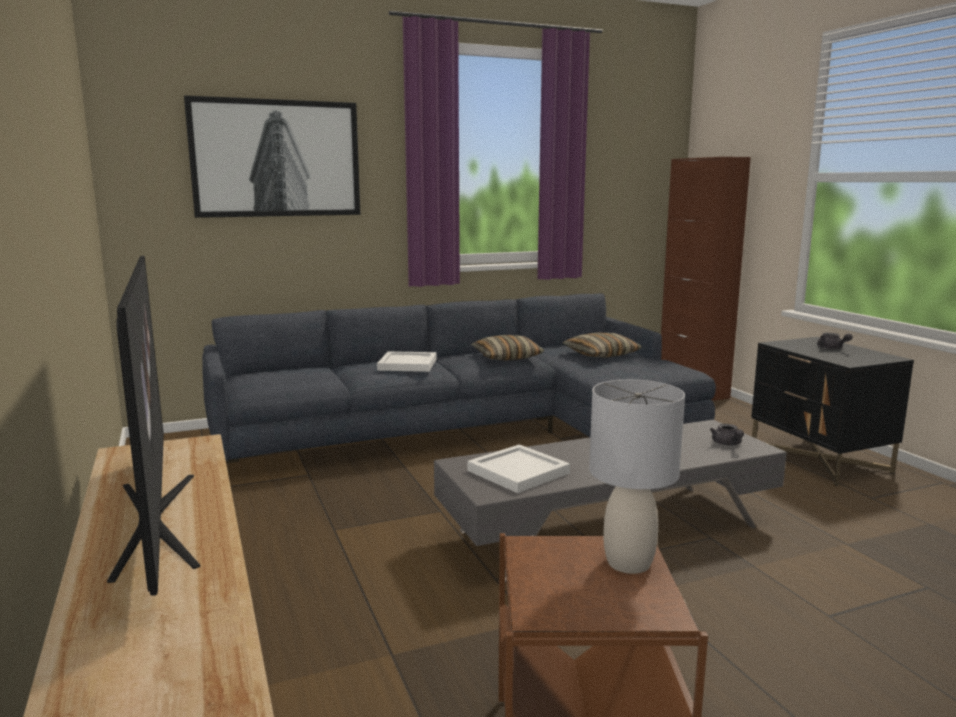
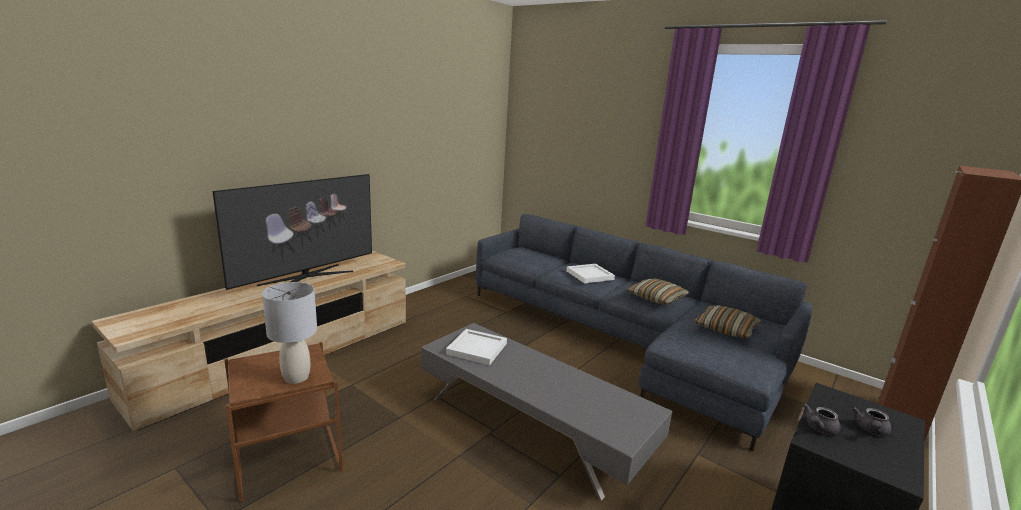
camera: 60 degrees right, 5 degrees up
(276, 158) = (586, 127): picture -> none
(727, 444) = (614, 423): grey teapot -> grey teapot (818, 428)

